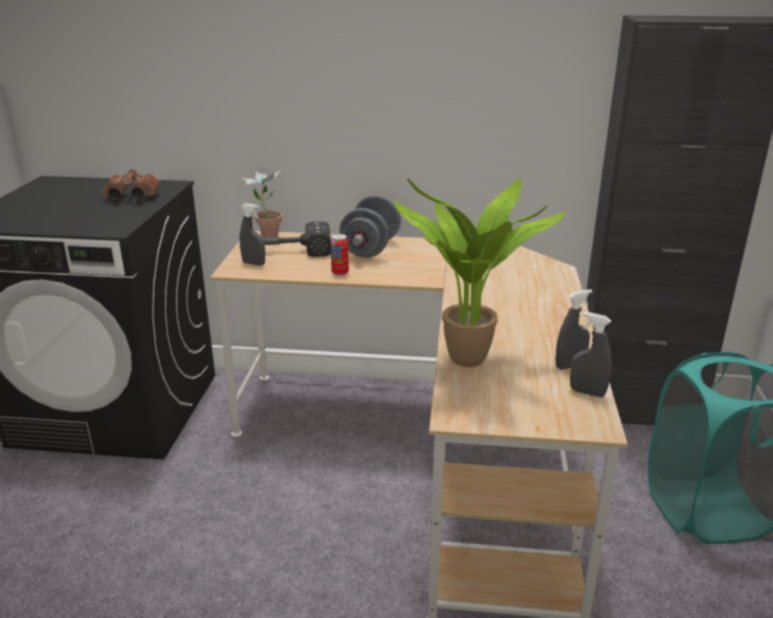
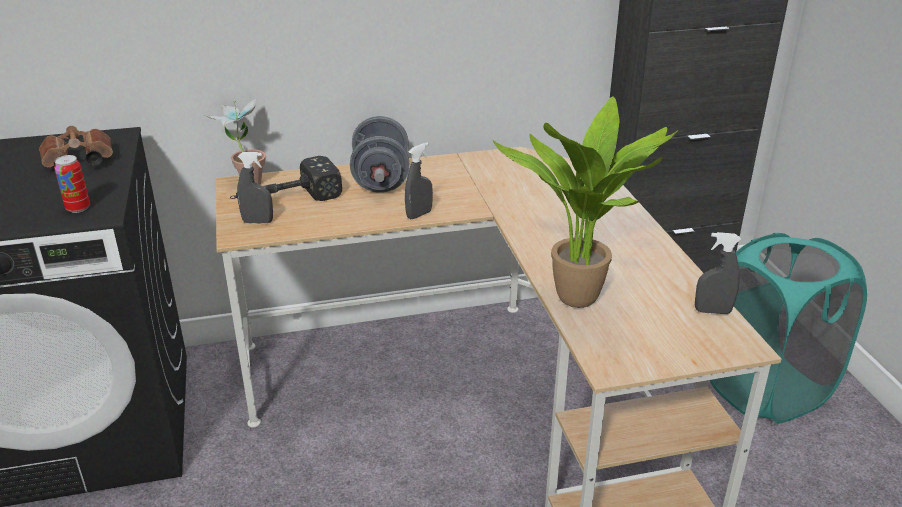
camera: 20 degrees left, 5 degrees up
(340, 273) = (369, 217): can -> can (78, 208)
(570, 366) = (678, 284): grey spray bottle -> grey spray bottle (419, 214)

